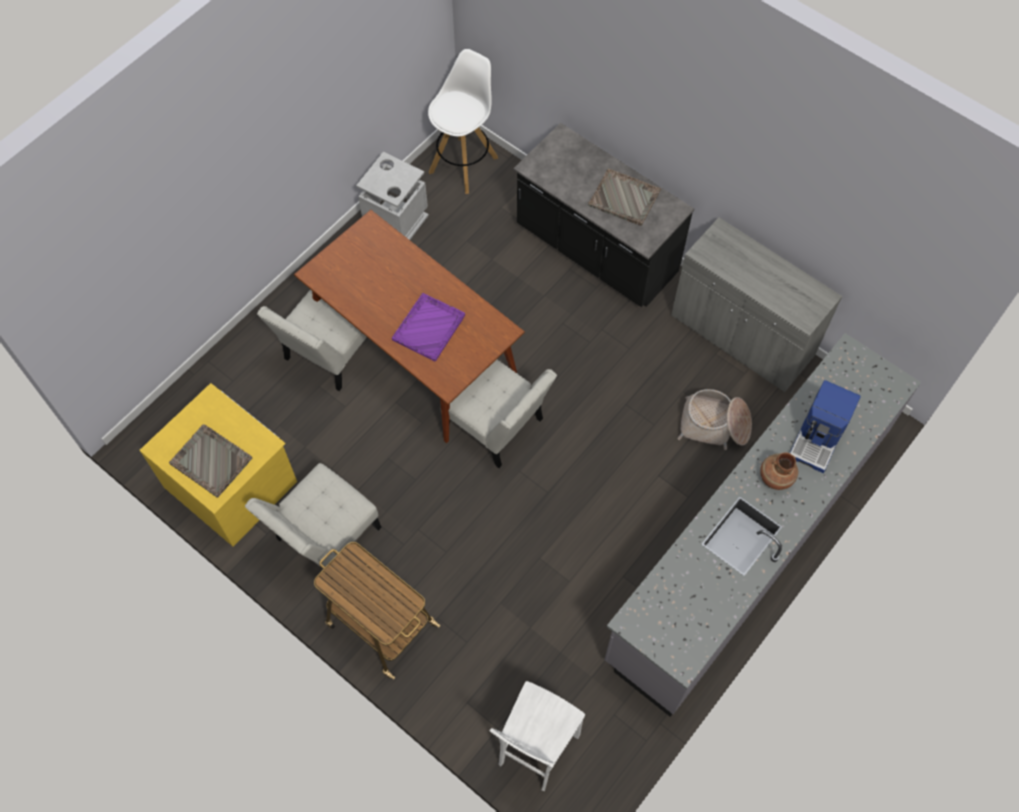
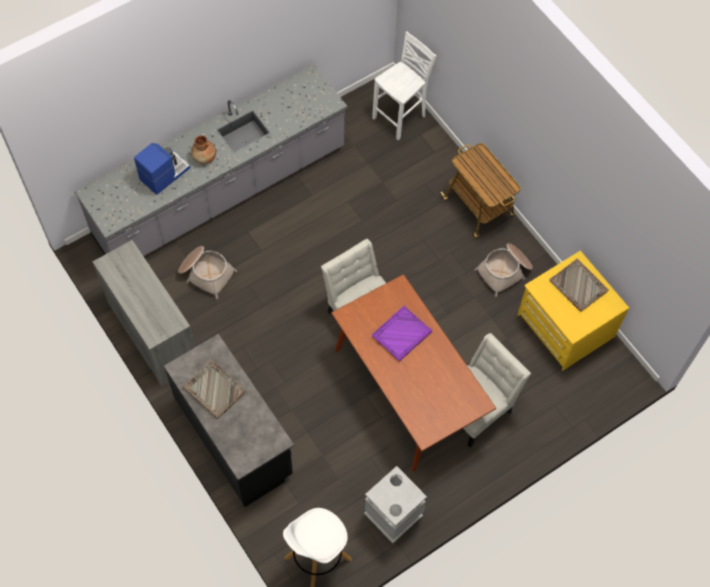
camera: 165 degrees left, 0 degrees up
(324, 537) = (505, 271): white chair -> basket

